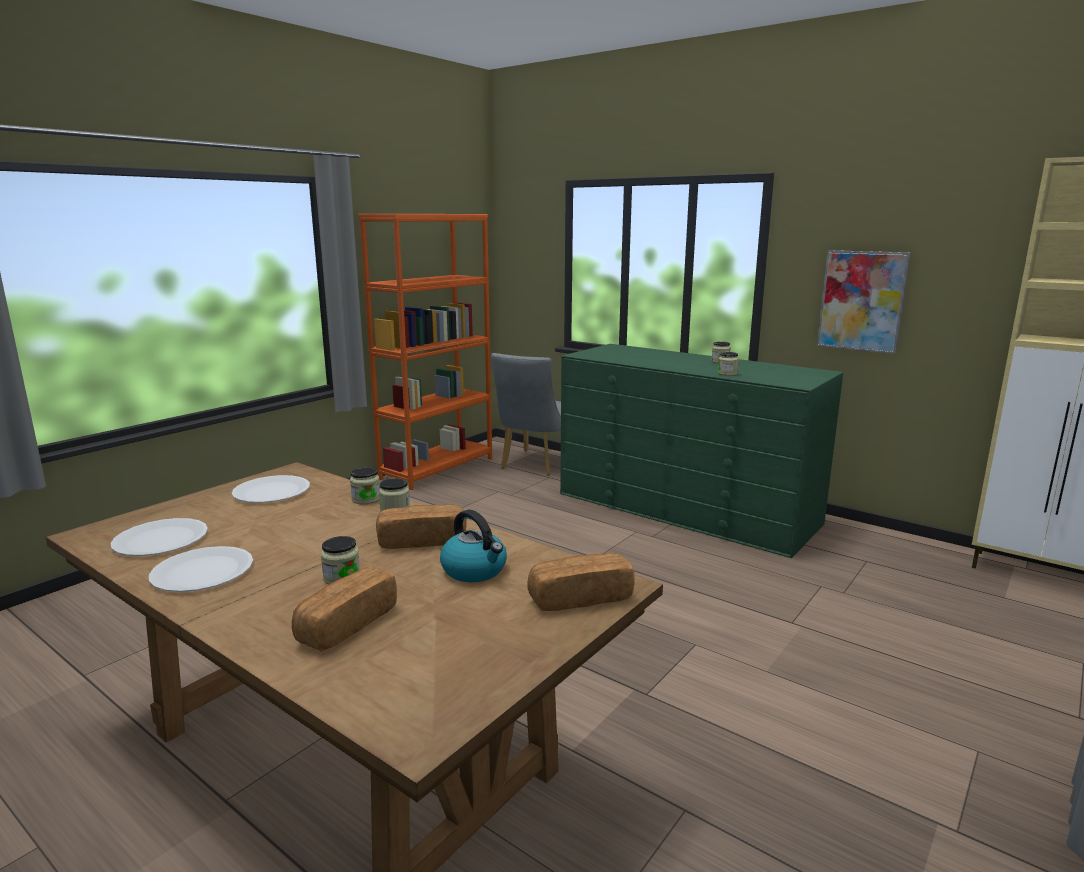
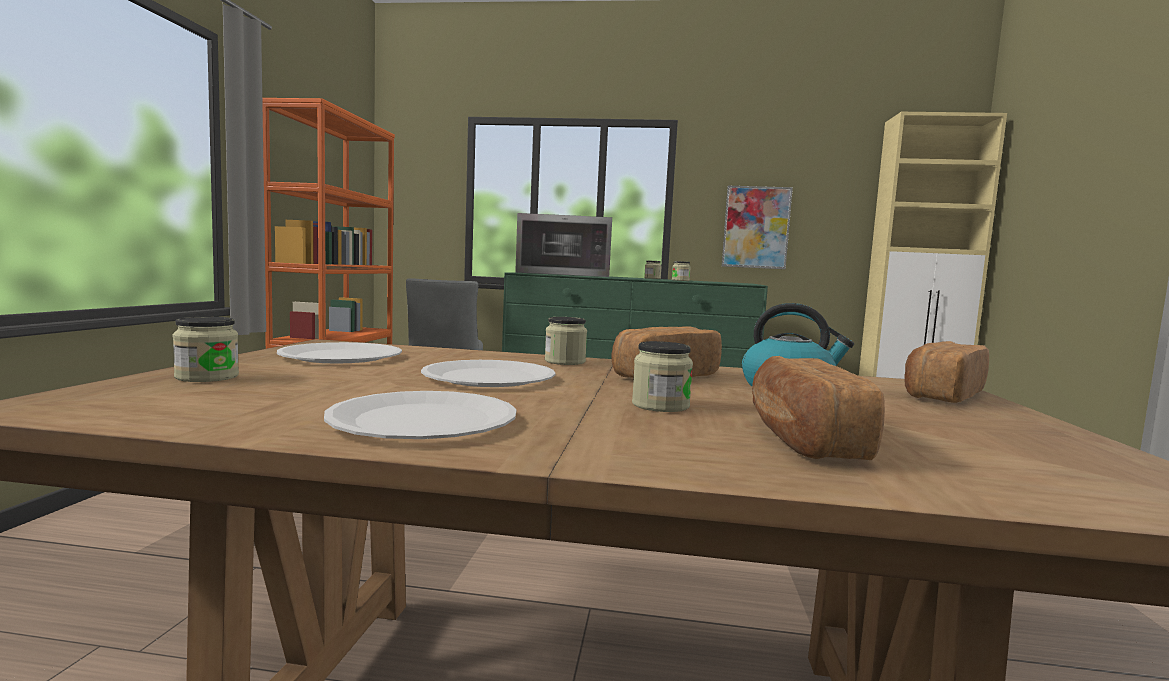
camera: 30 degrees left, 10 degrees down
(161, 540) = (245, 400): white plate -> white plate (489, 377)
(366, 499) = (499, 356): jar -> jar (207, 377)
(625, 355) = (563, 274): none -> microwave

